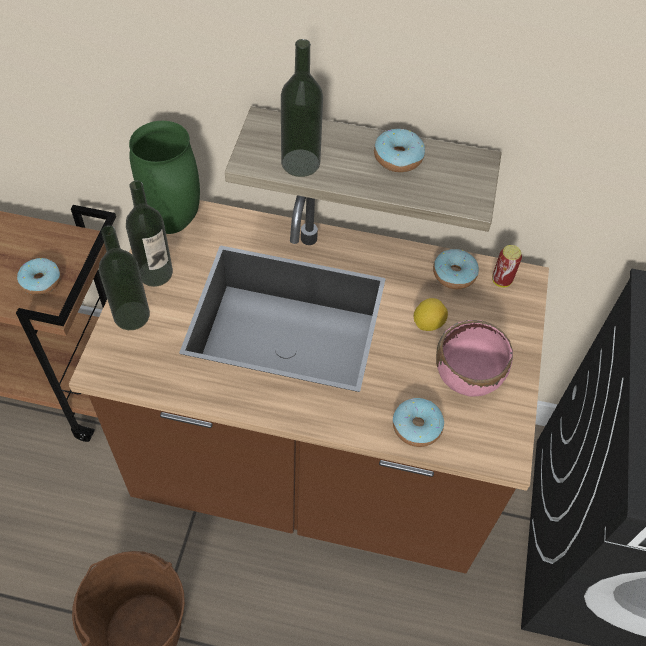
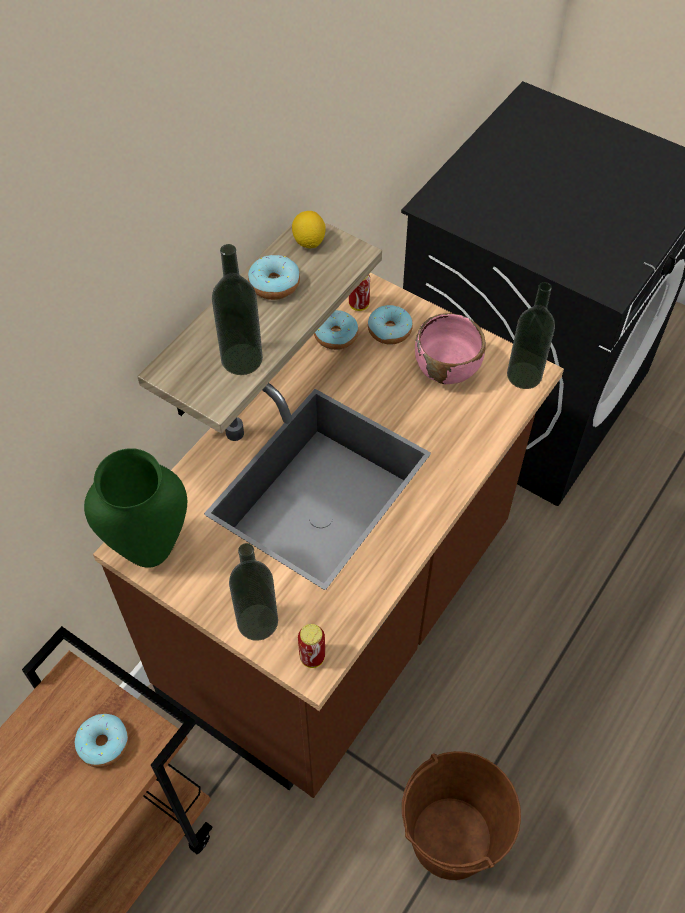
camera: 65 degrees left, 0 degrees up
(111, 365) = (312, 657): none -> can
(155, 273) = (211, 584): bottle -> bottle (524, 375)
(416, 427) = (483, 424): donut -> donut (389, 331)
(428, 323) = (380, 375): lemon -> lemon (309, 242)

